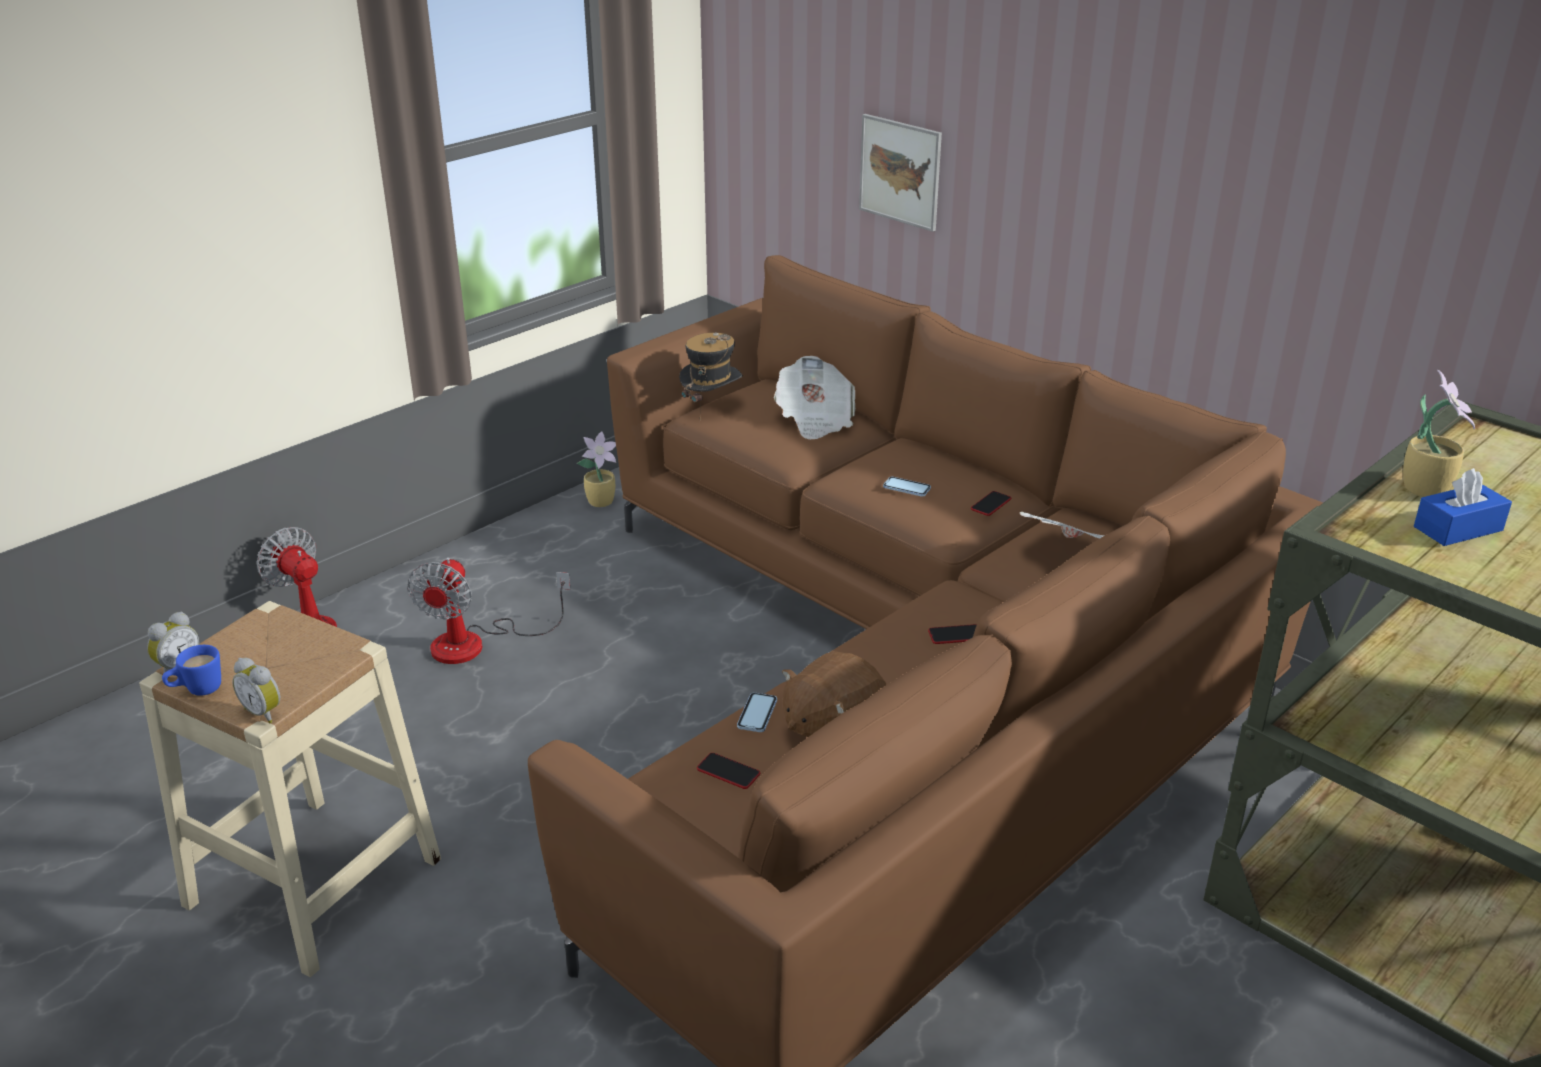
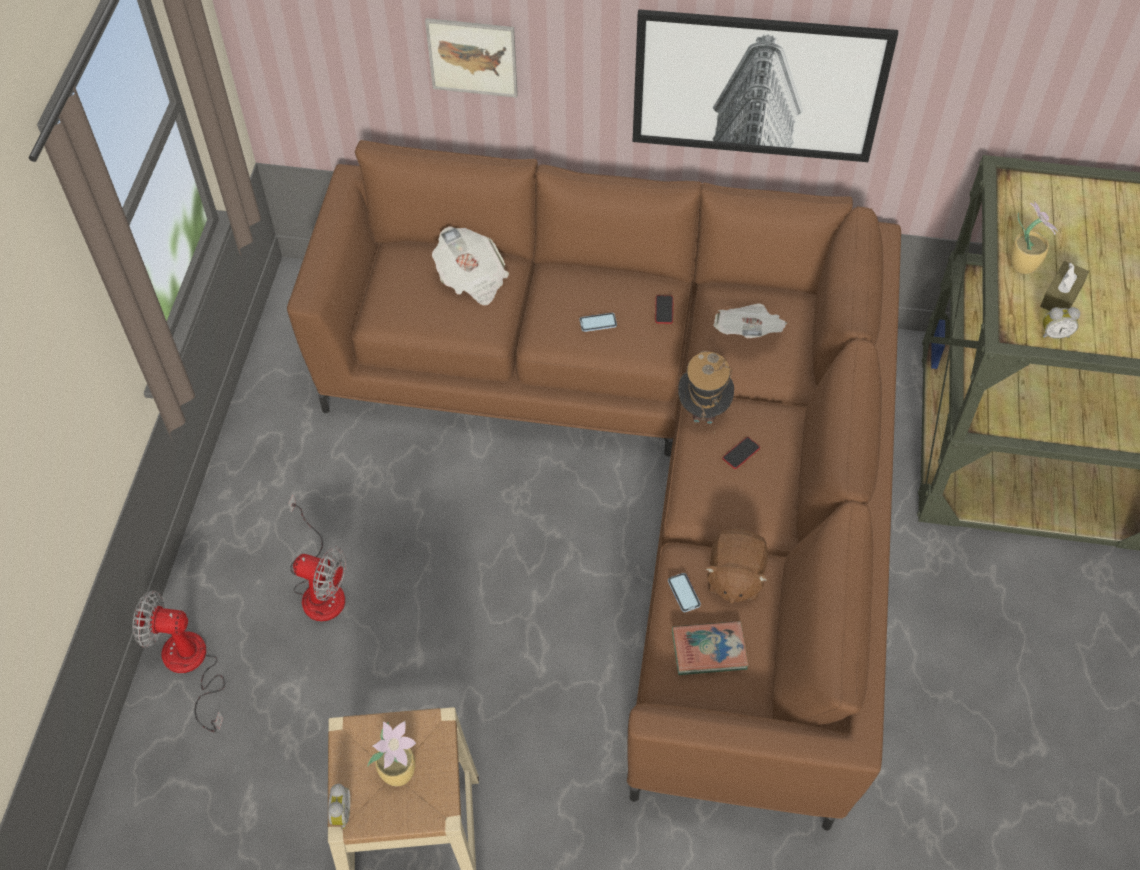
camera: 35 degrees left, 25 degrees up
(197, 690) = (377, 823): blue mug -> none
(264, 712) = (442, 810): alarm clock -> alarm clock (1054, 334)
(476, 643) = (320, 587): fan -> fan turned 45 degrees counterclockwise
(602, 502) = (275, 390): potted plant -> potted plant (399, 771)
(711, 407) = (380, 303): hat -> hat (703, 410)
(728, 772) = (709, 650): phone -> book
(1183, 246) = (758, 84): none -> picture
(1458, 528) = (1061, 295): blue tissue box -> brown tissue box

